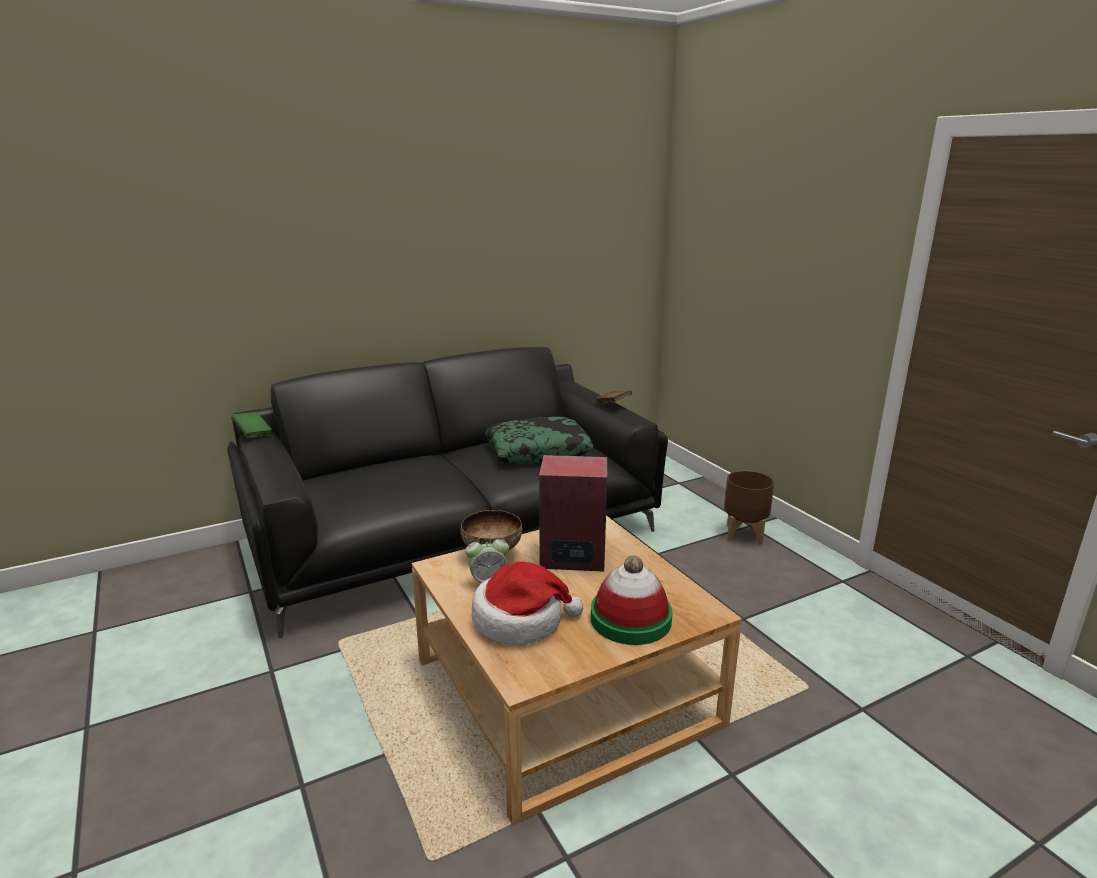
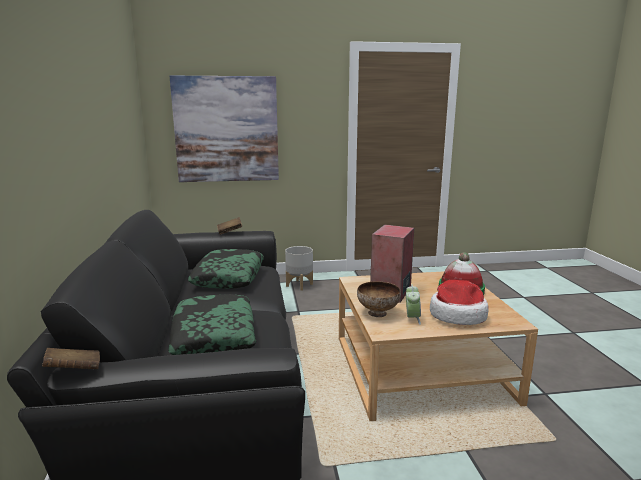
camera: 70 degrees left, 5 degrees down
(253, 434) = (74, 371): green book -> brown book
(388, 478) = (213, 335): none -> pillow
(736, 266) = (226, 129): none -> picture
(744, 535) = (299, 285): brown planter -> grey planter

